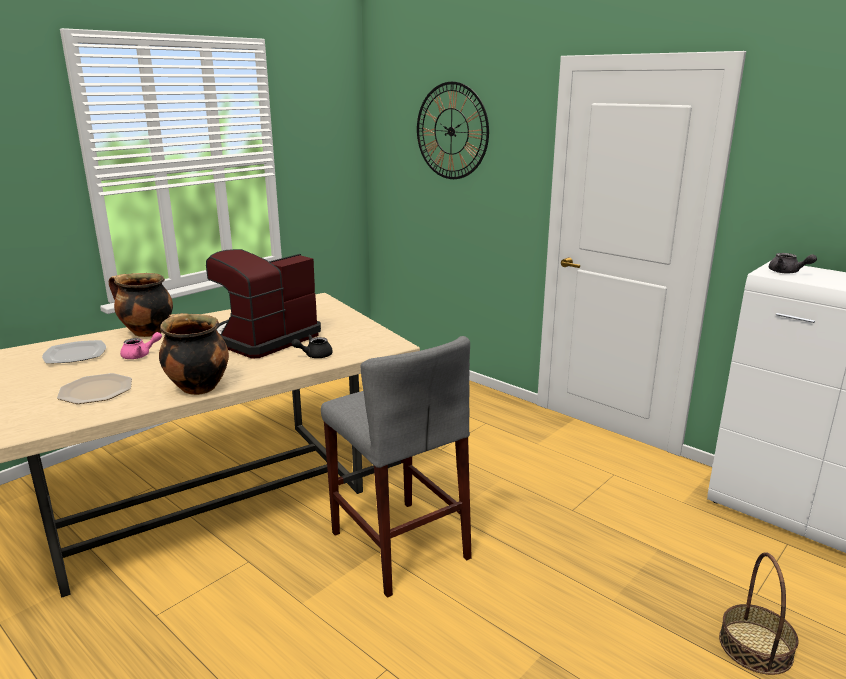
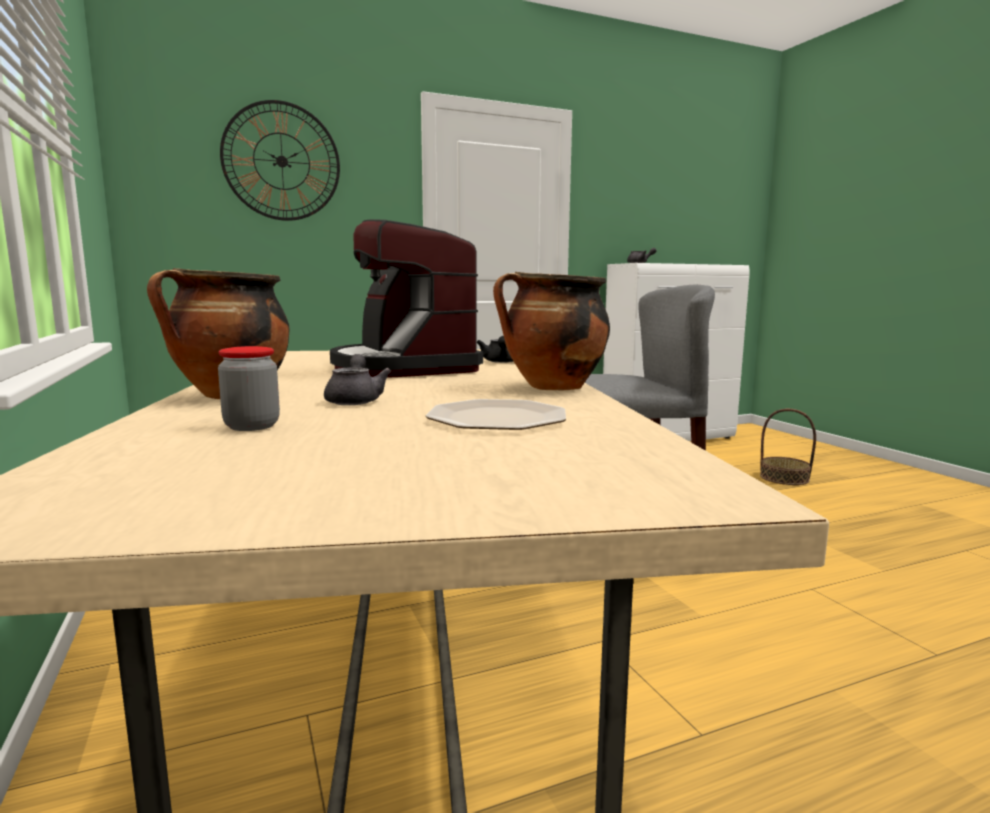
camera: 65 degrees left, 10 degrees down
(76, 354) = (252, 426): plate -> jar
(140, 355) = (355, 400): pink teapot -> grey teapot

